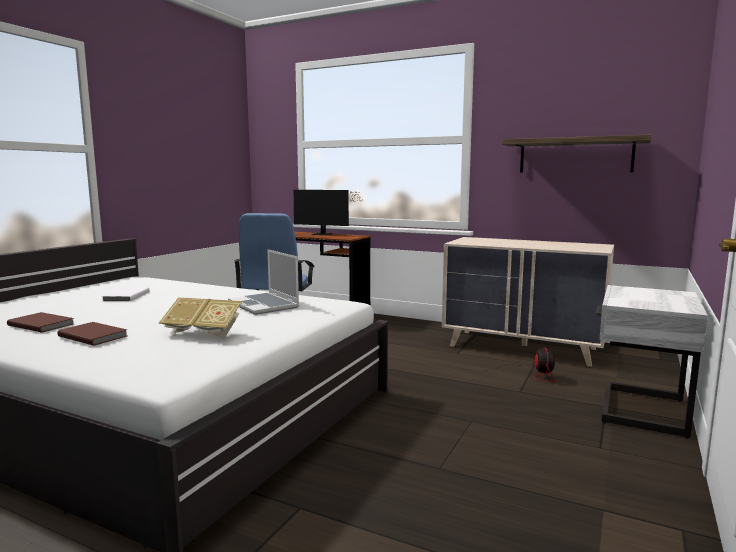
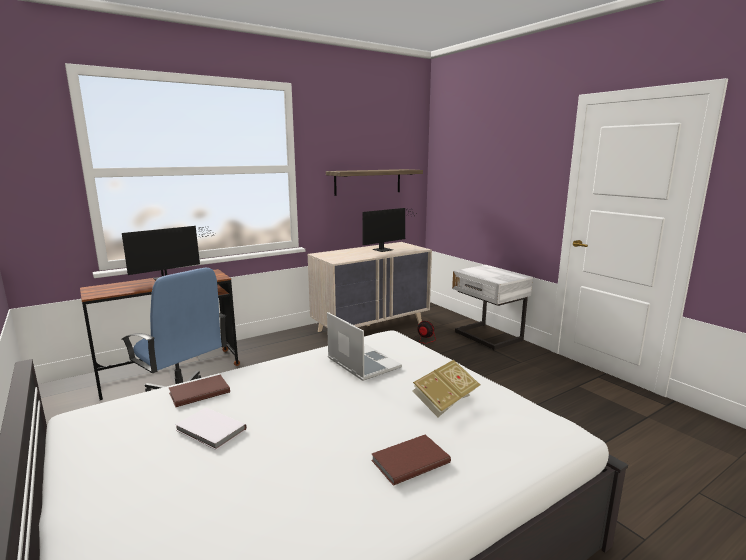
camera: 60 degrees left, 5 degrees up
(42, 324) = (311, 501): brown book -> brown book (198, 392)
(264, 305) = (362, 363): laptop -> laptop turned 120 degrees counterclockwise
(552, 245) = (385, 249): none -> monitor

